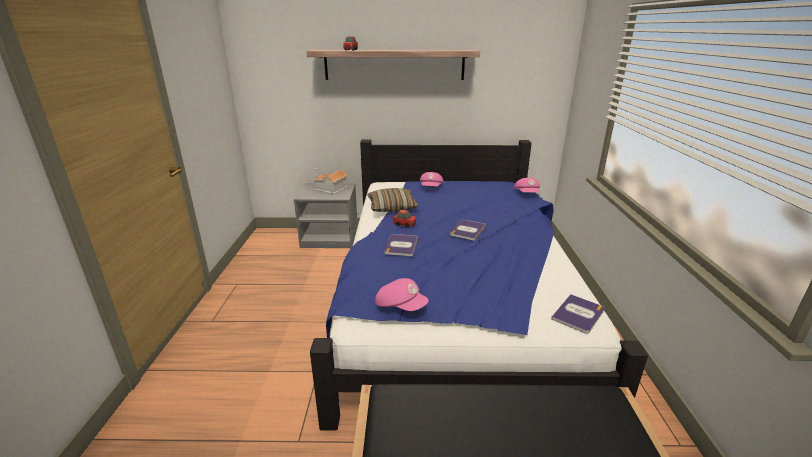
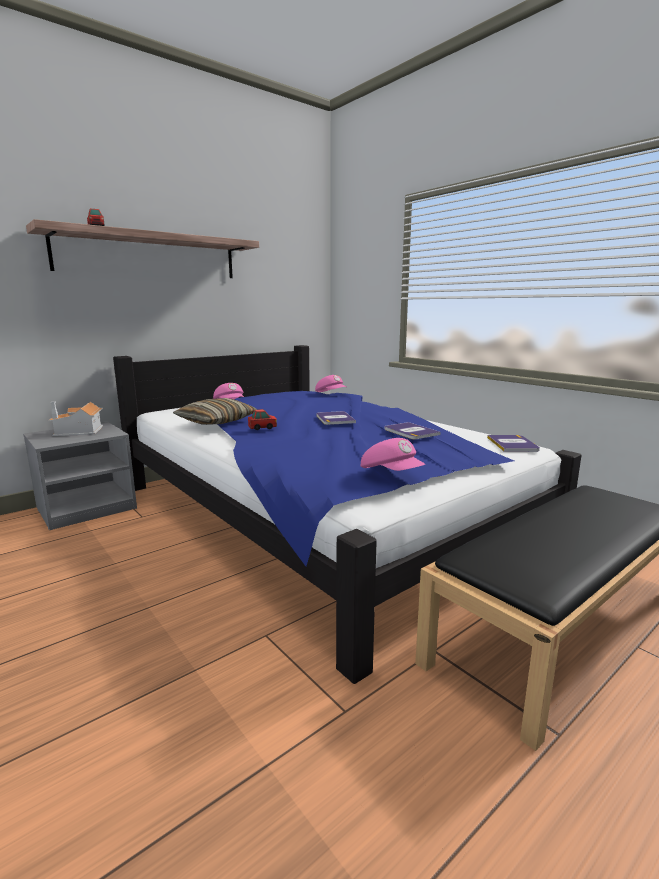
camera: 40 degrees left, 10 degrees down
(401, 245) = (294, 440): book -> book (410, 432)
(401, 306) = (392, 474): pink cap -> pink cap turned 60 degrees clockwise

